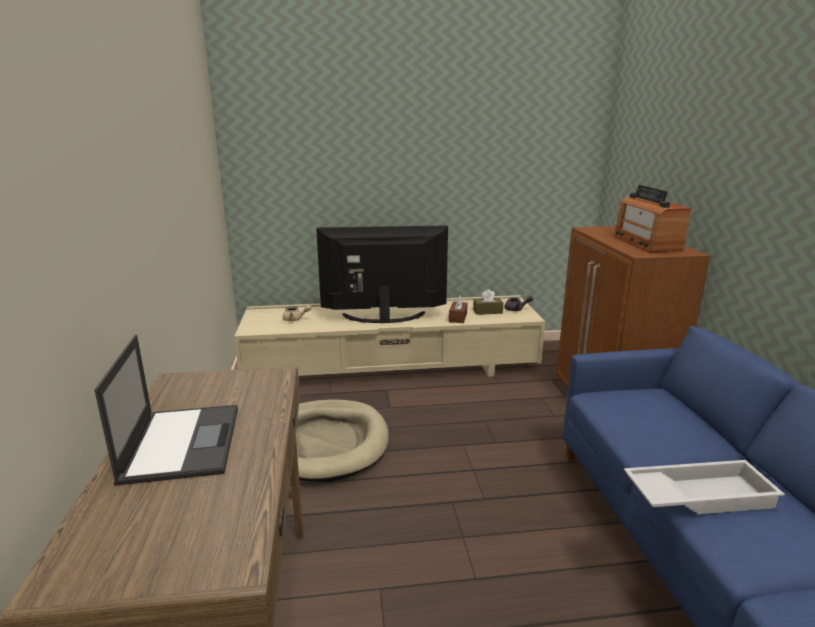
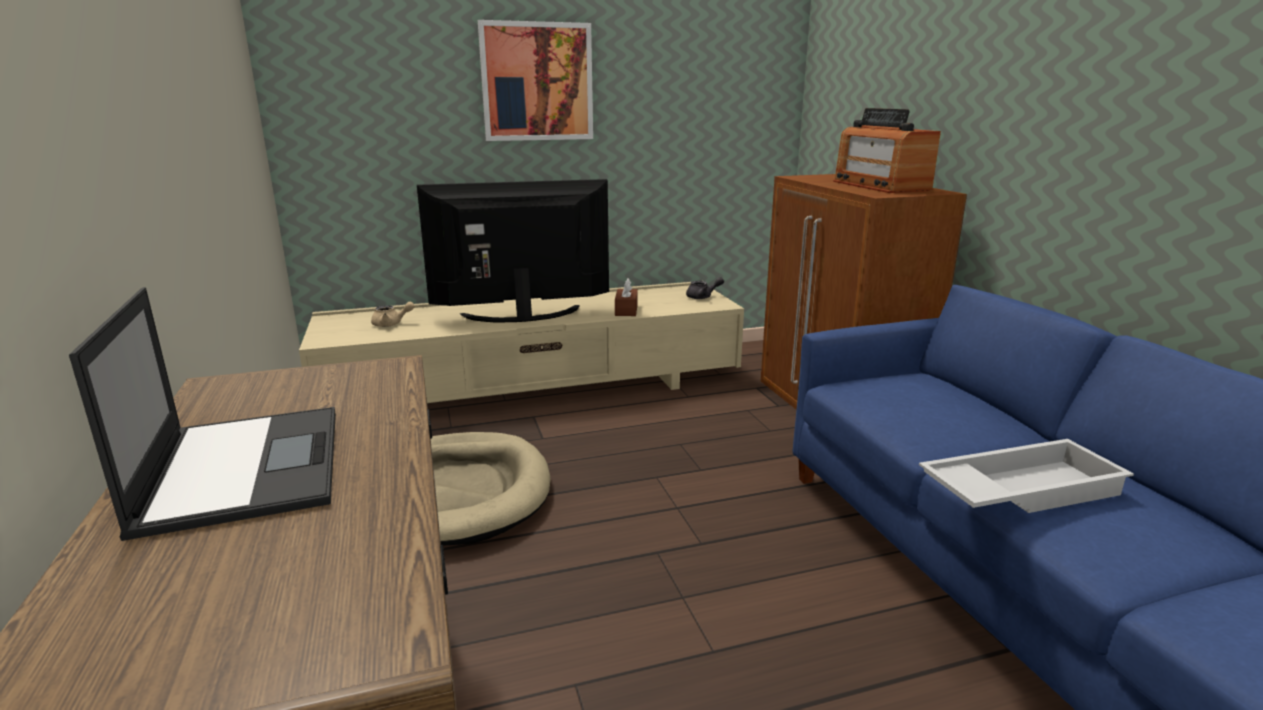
camera: 10 degrees left, 0 degrees up
(404, 154) = (537, 82): none -> picture
(487, 311) = (664, 301): brown tissue box -> none

